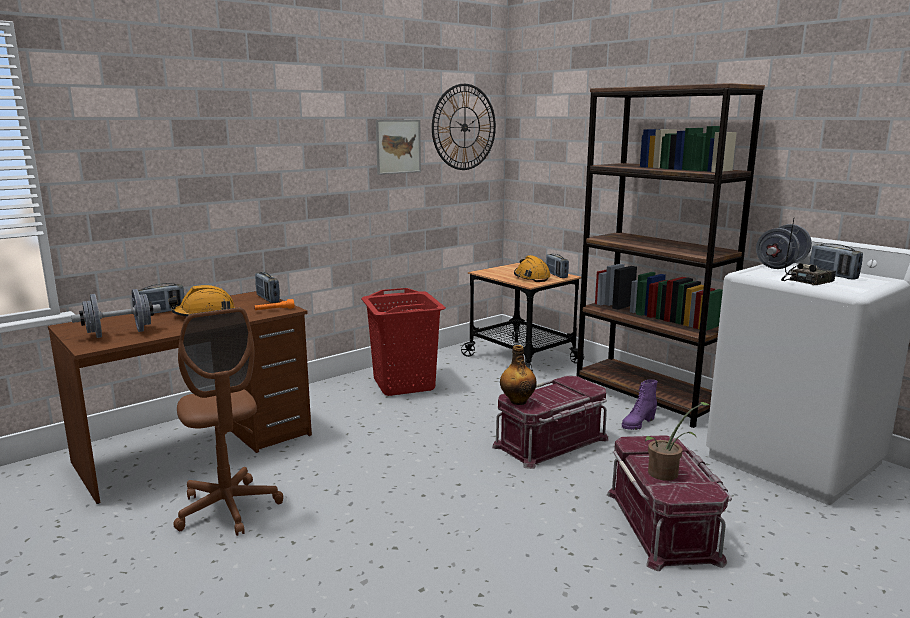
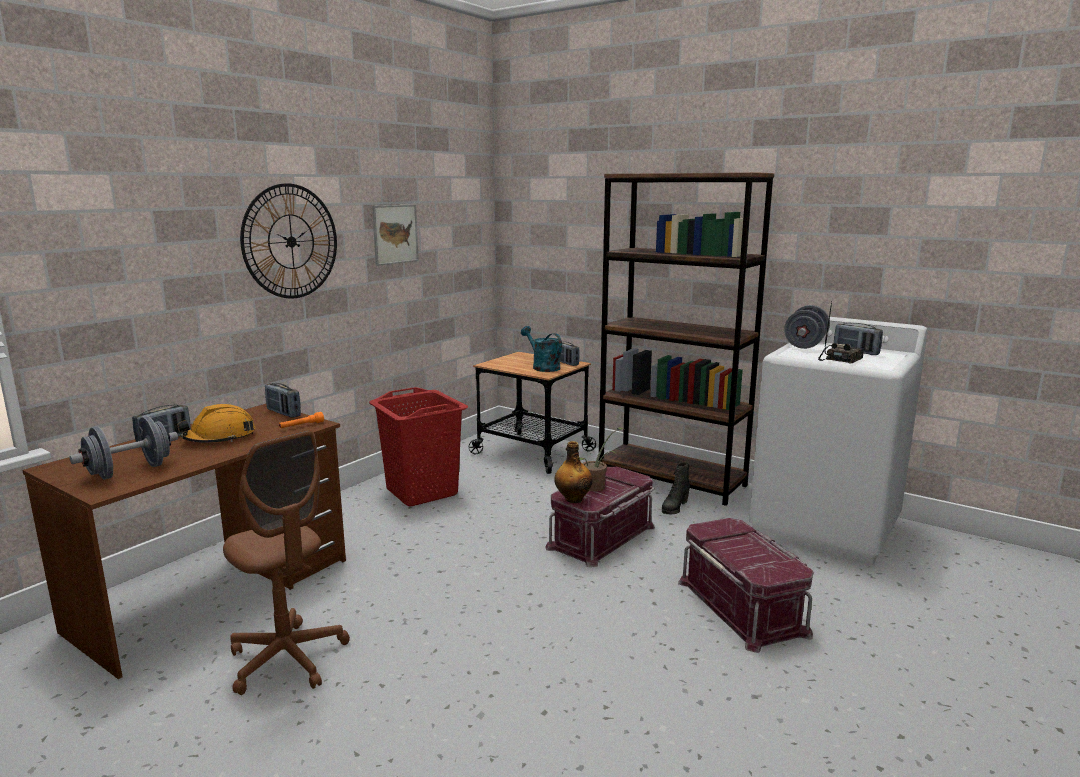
camera: 15 degrees left, 0 degrees up
(464, 127) = (457, 211): wall clock -> wall clock (291, 241)
(531, 277) = (542, 367): orange hard hat -> turquoise watering can
(637, 424) = (674, 508): purple boot -> black boot
(667, 473) = (749, 555): potted plant -> potted plant (597, 486)

